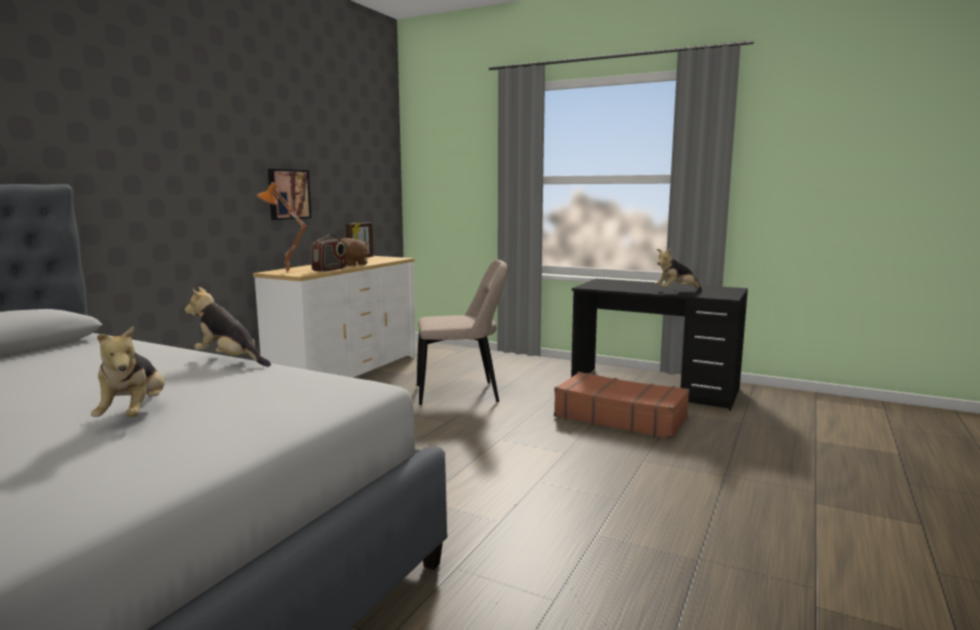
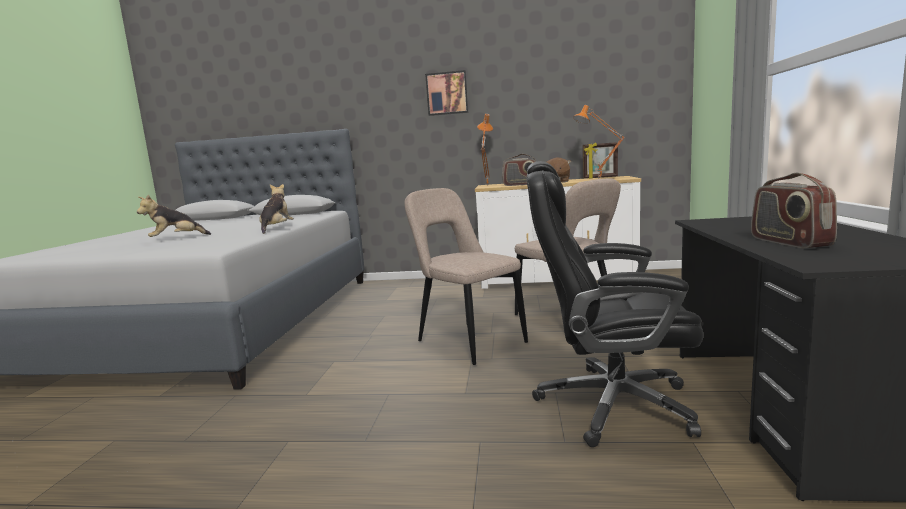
camera: 70 degrees right, 0 degrees up
(288, 194) = (521, 122): picture -> picture (447, 93)
(372, 259) = (599, 178): none -> orange table lamp
(456, 433) = (467, 341): none -> beige chair
(620, 417) = (610, 404): brown suitcase -> black office chair
(676, 291) = (789, 242): plush toy -> radio

